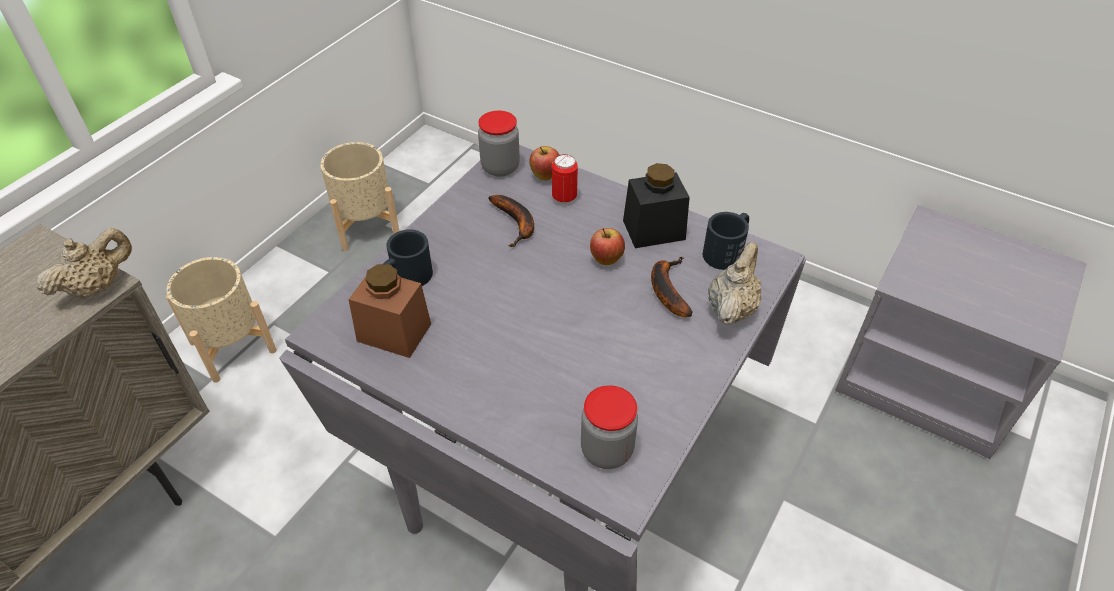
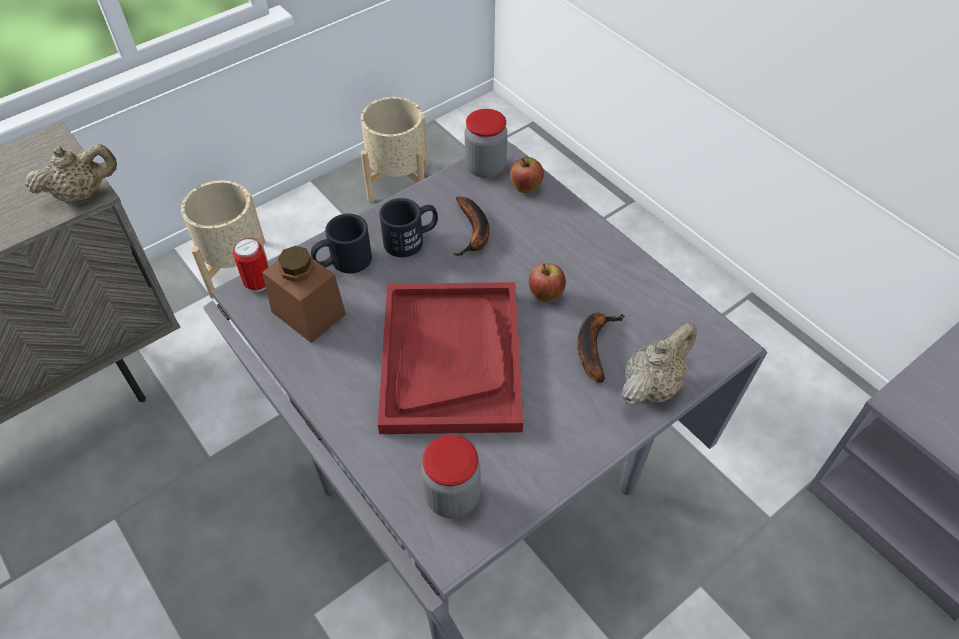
camera: 20 degrees right, 5 degrees up
(547, 334) = (450, 358): none -> red tray
(564, 198) = (534, 217): can -> can (258, 283)
(653, 230) = (610, 276): black jar -> none
(727, 251) = (677, 321): black mug -> black mug (411, 239)

